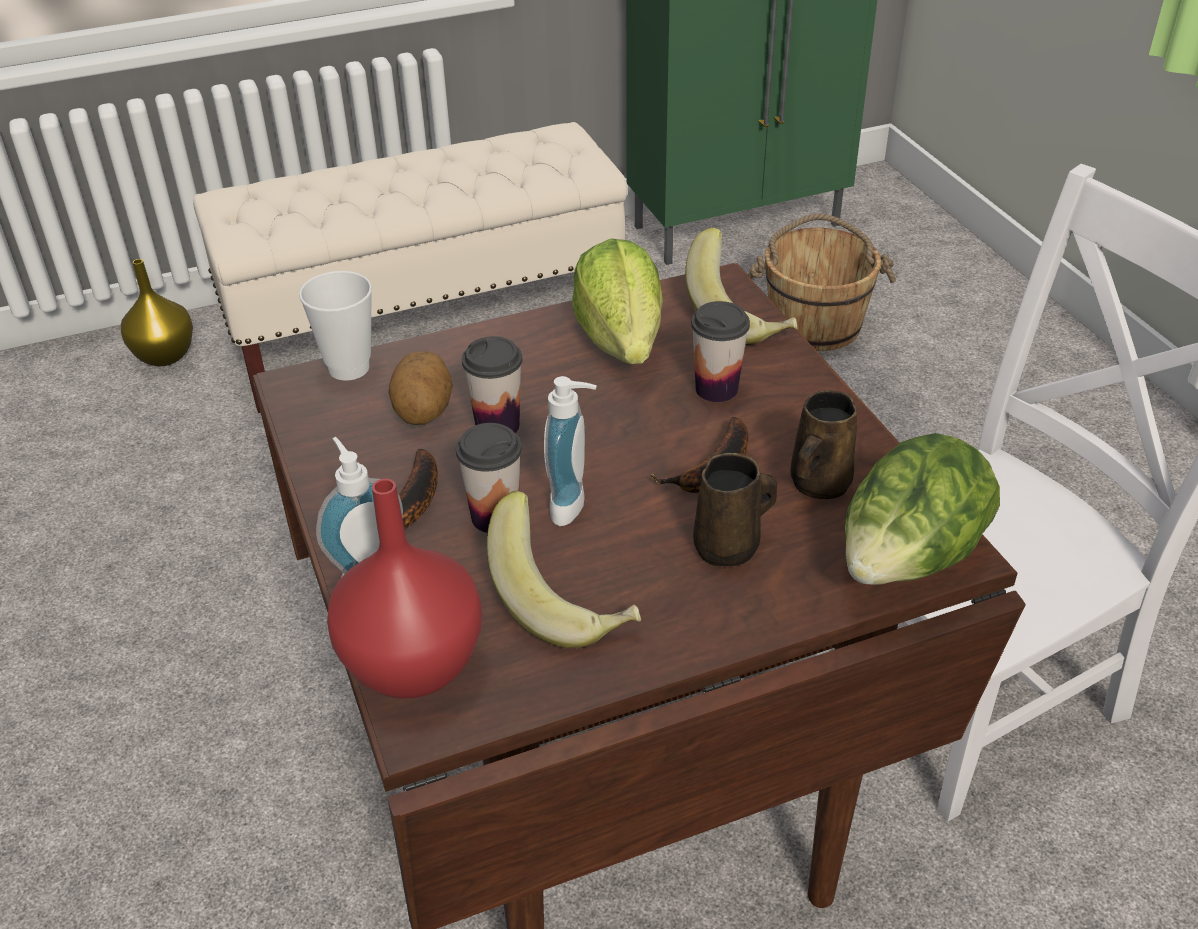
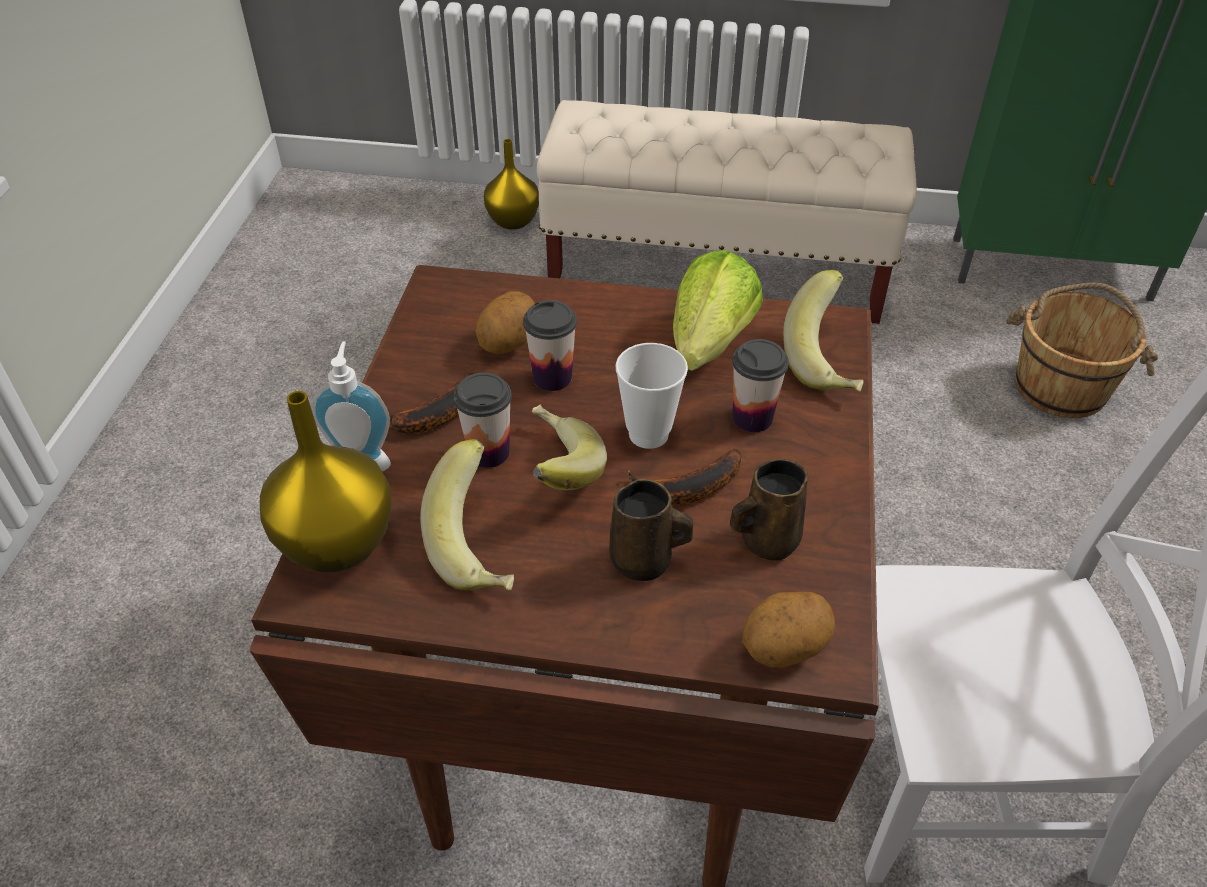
camera: 30 degrees right, 5 degrees up
(349, 368) = (484, 285): cup -> cup (648, 434)
(416, 665) = (339, 545): red vase -> yellow vase
(574, 506) = (554, 470): soap dispenser -> banana
(908, 562) = (784, 647): lettuce -> potato

